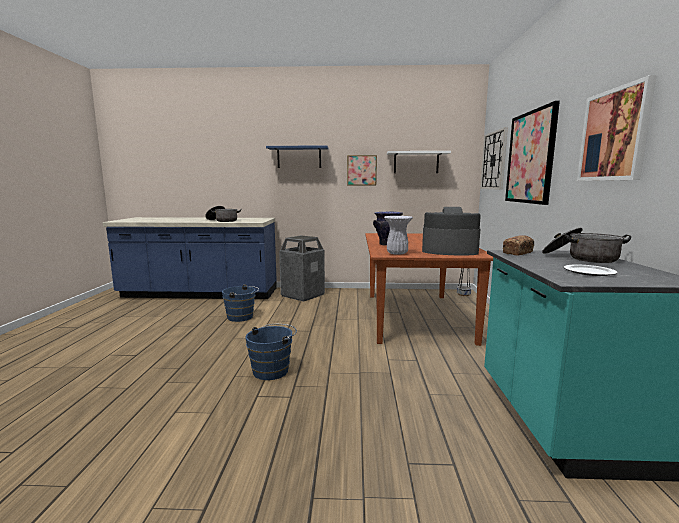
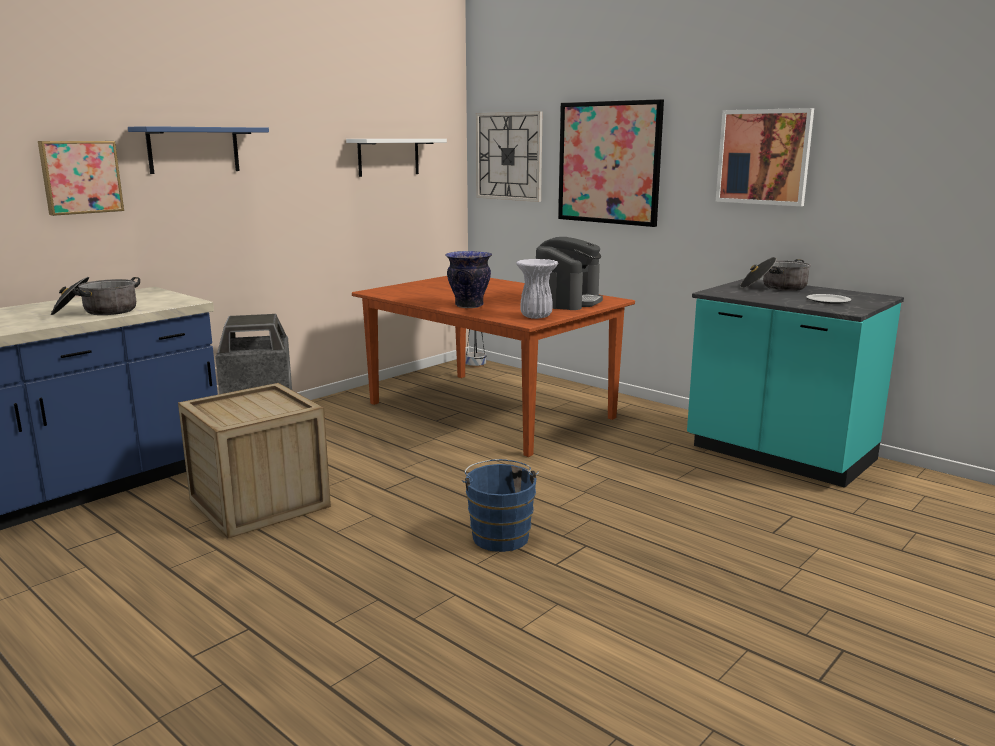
camera: 50 degrees left, 5 degrees up
(242, 317) = (259, 503): blue bucket -> crate
(361, 170) = (309, 173): picture -> picture (80, 177)
(449, 251) = (567, 301): coffee machine -> coffee machine turned 150 degrees clockwise
(517, 253) = (725, 291): bread -> none

